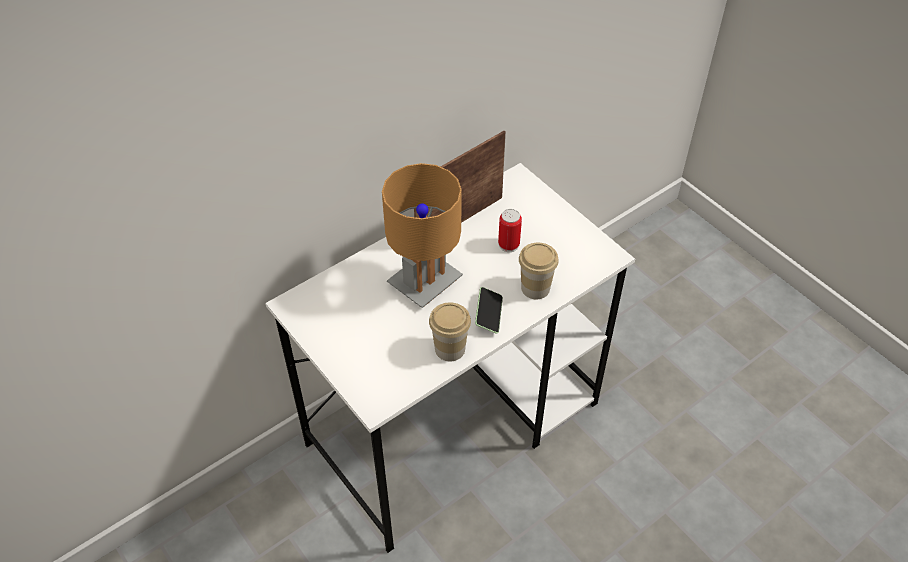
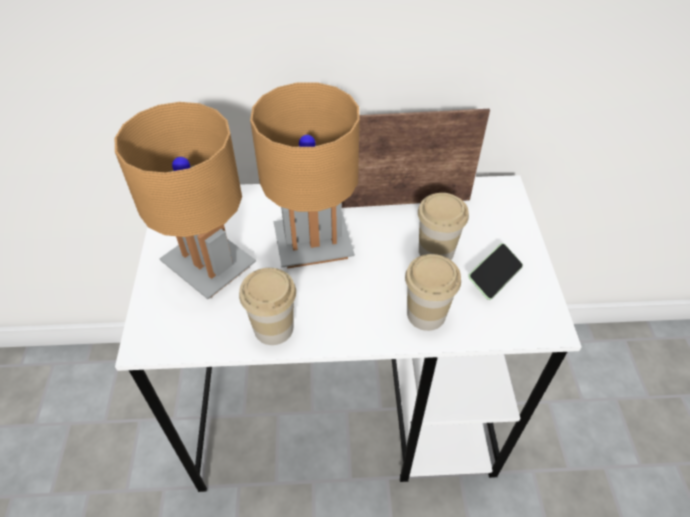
camera: 35 degrees right, 0 degrees up
(367, 336) = (208, 266): none -> brown table lamp
(488, 314) = (348, 314): phone -> phone (494, 277)
(508, 244) = (436, 251): can -> cup

